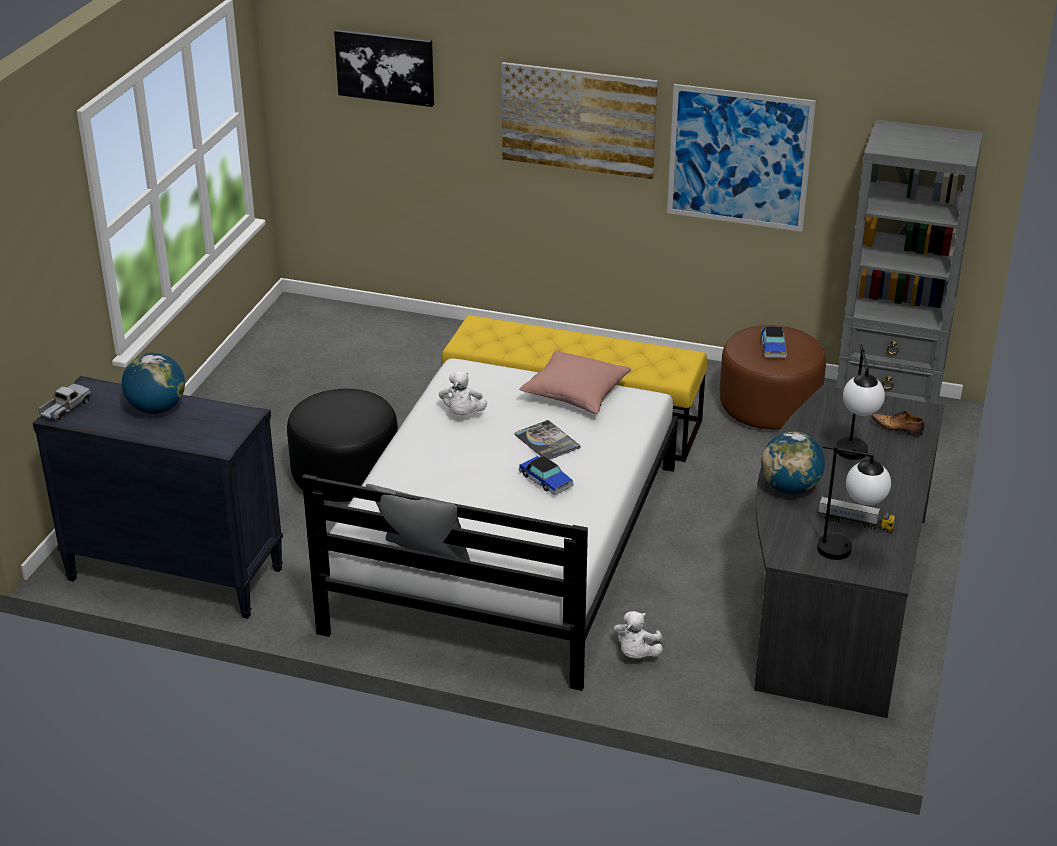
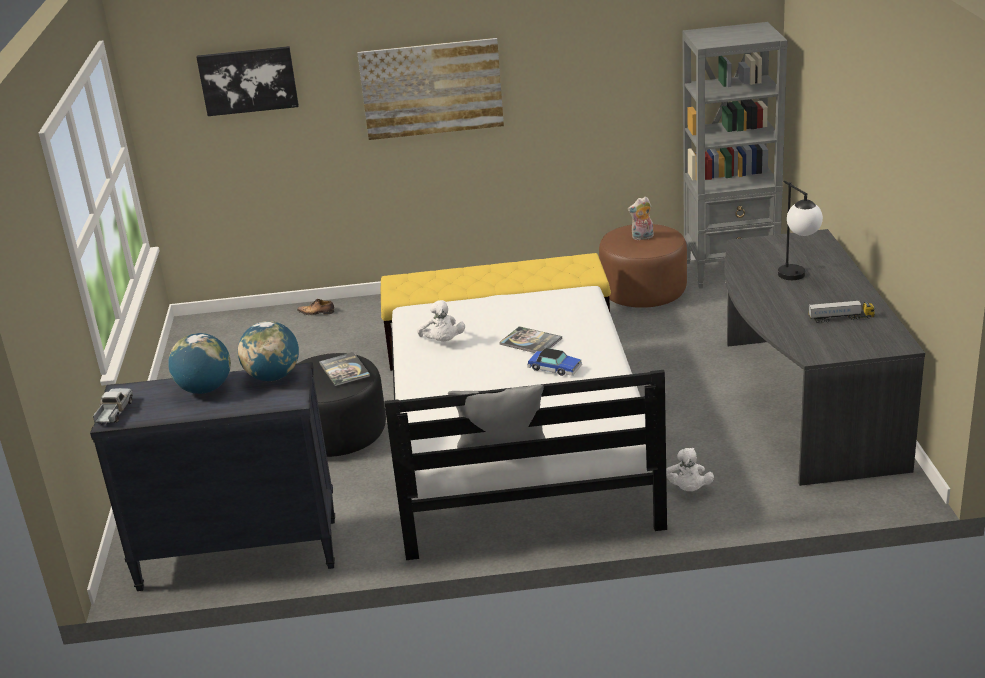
camera: 20 degrees left, 5 degrees down
(357, 414) = (344, 370): none -> book
(575, 393) = (523, 303): pink pillow -> none
(739, 158) = (574, 90): picture -> none
(773, 347) = (642, 237): toy car -> plush toy
(790, 488) = (771, 310): globe -> globe (273, 377)
(848, 552) = (855, 338): table lamp -> none
(897, 429) = (810, 252): shoe -> shoe (317, 313)

